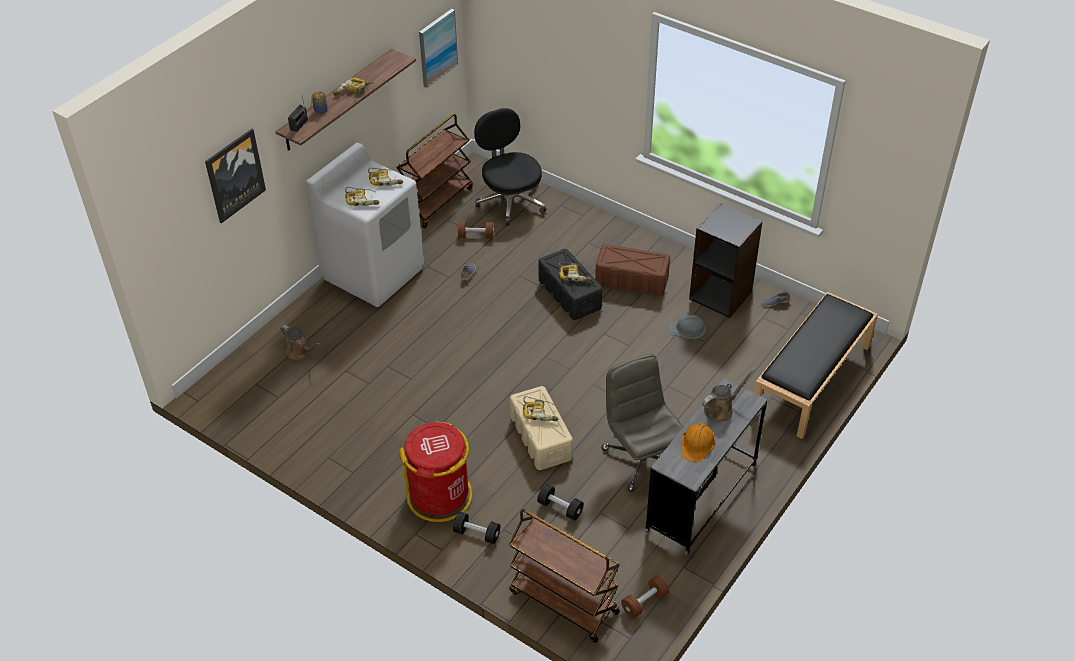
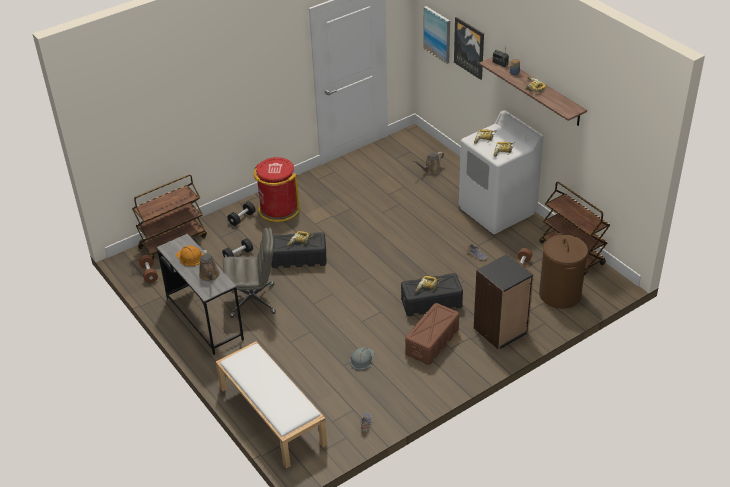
camera: 110 degrees right, 5 degrees down
(437, 47) = (625, 161): picture -> picture (437, 34)
(510, 201) = (560, 294): black office chair -> brown laundry basket
(541, 438) = (298, 258): beige storage box -> black storage box
(721, 295) = (391, 391): black bookcase -> black bookcase (501, 331)
(811, 380) = (271, 415): black bench -> white bench

